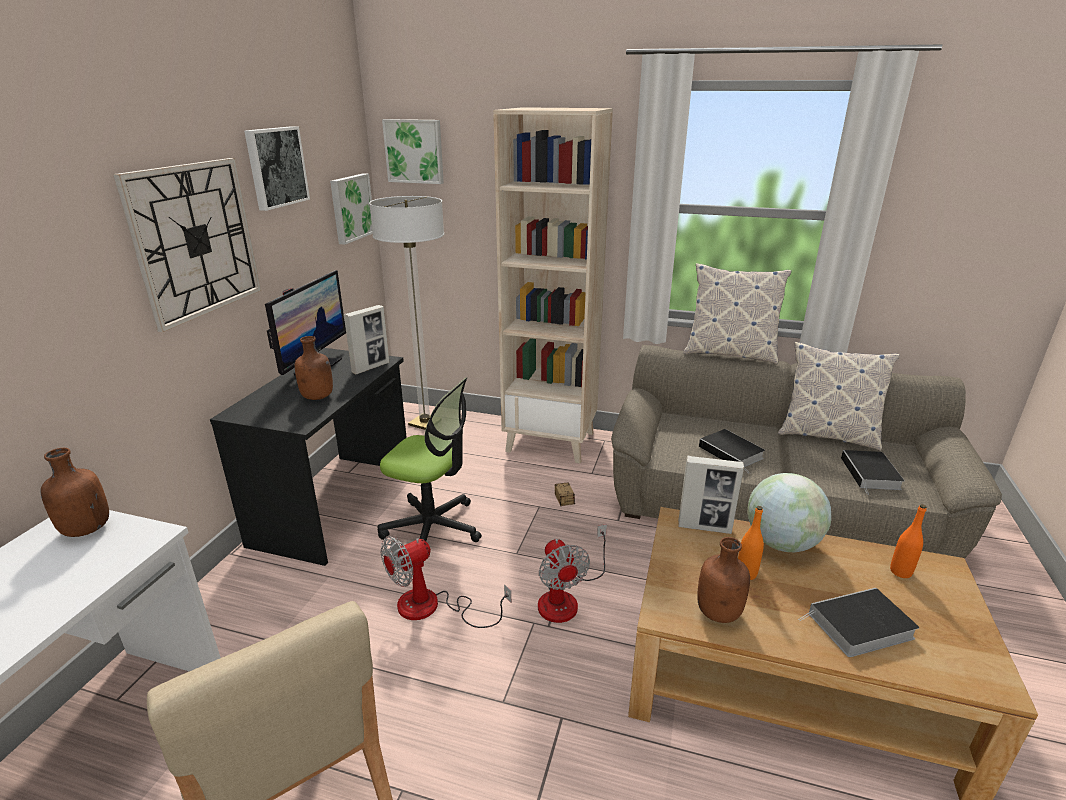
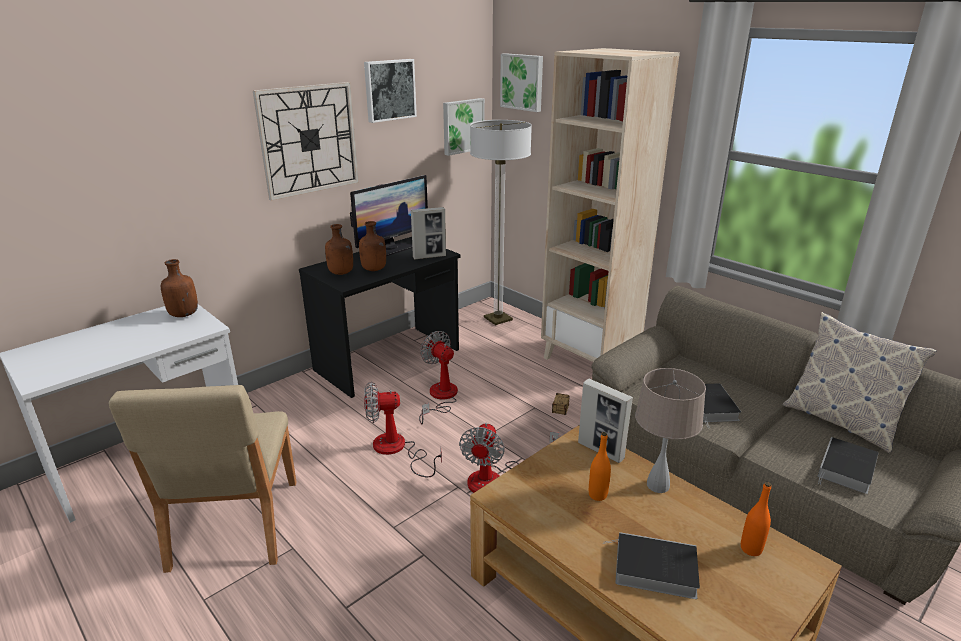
camera: 30 degrees right, 0 degrees up
(432, 529) = (440, 397): office chair -> fan
(719, 613) = (542, 511): brown bottle -> brown bottle (341, 273)
(729, 353) = (760, 312): pillow -> none
(781, 543) = (658, 485): globe -> beige table lamp

